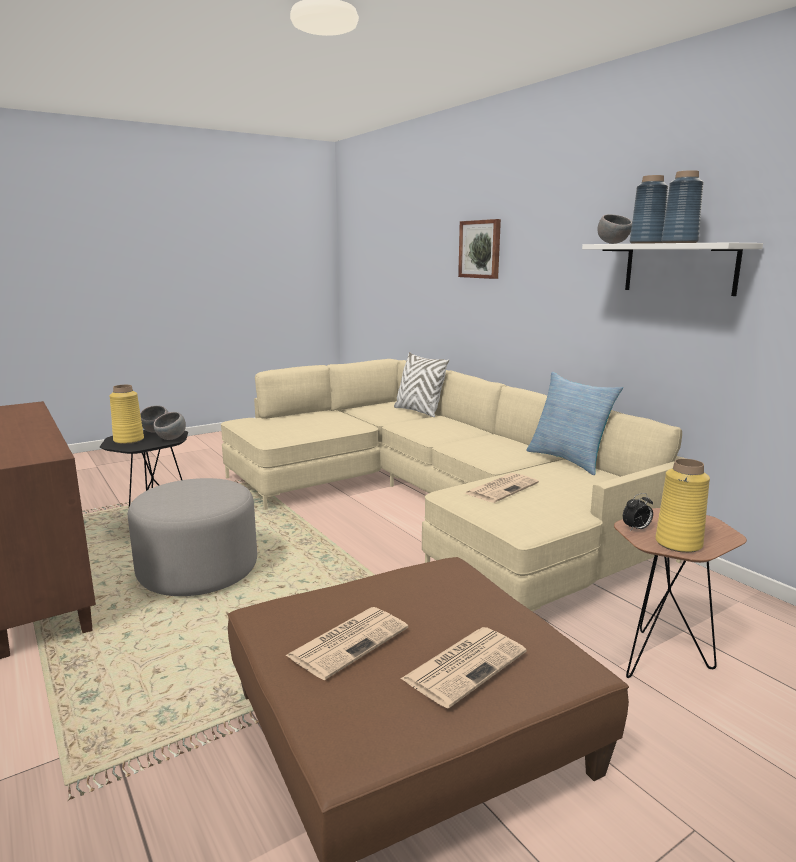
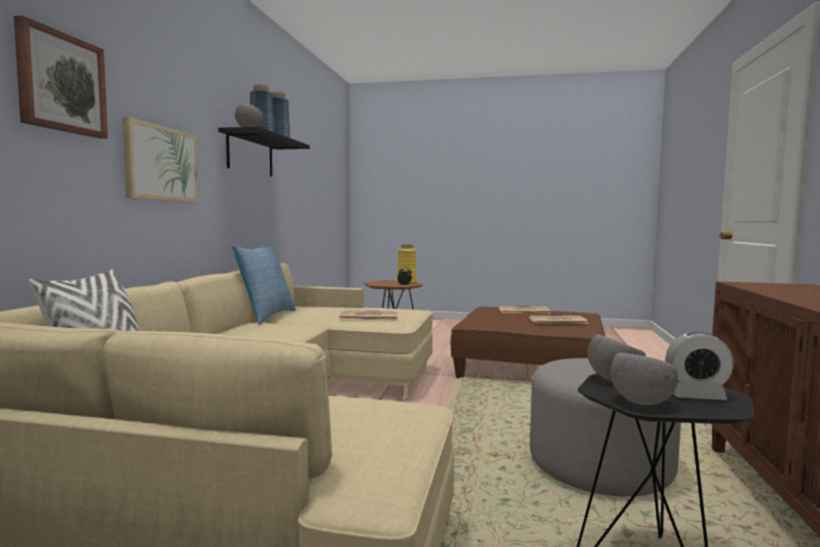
camera: 135 degrees left, 10 degrees down
(128, 440) = (696, 396): yellow vase -> alarm clock
(541, 291) = (161, 163): none -> picture
(679, 268) = (250, 155): white shelf -> black shelf

